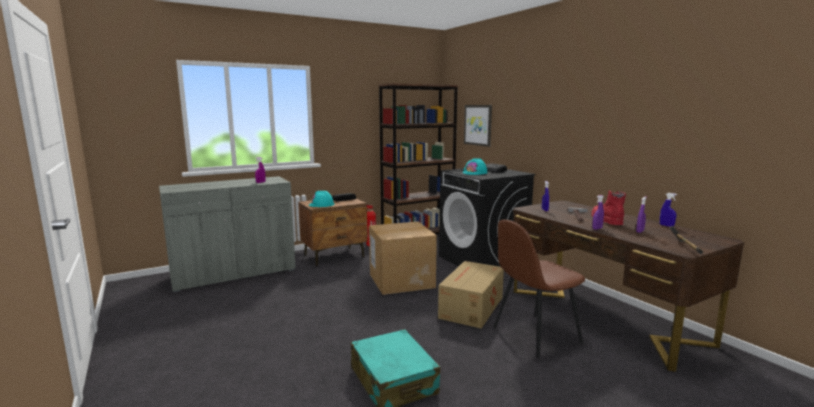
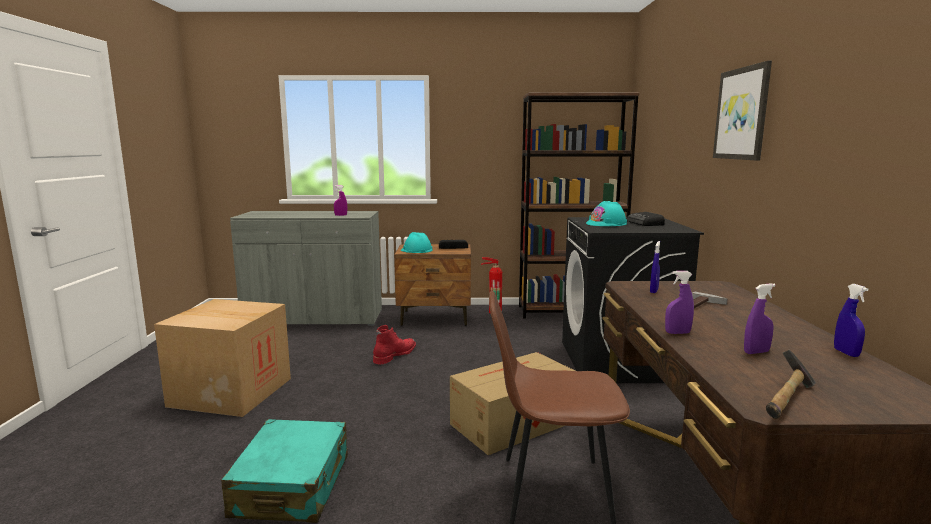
camera: 30 degrees right, 0 degrees up
(401, 281) = (471, 364): cardboard box -> cardboard box (231, 392)
(478, 125) = (657, 153): picture -> picture (742, 114)
(605, 219) = (732, 321): red boot -> red boot (394, 355)

